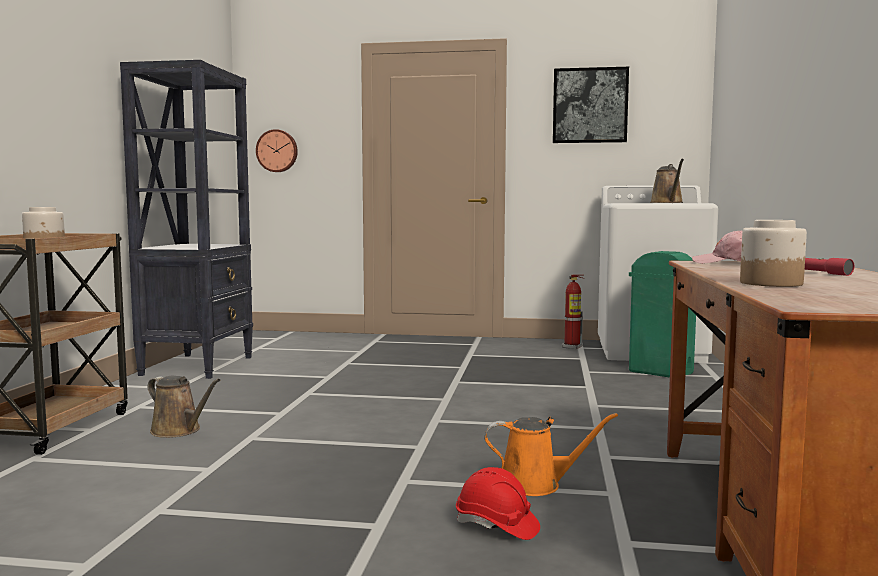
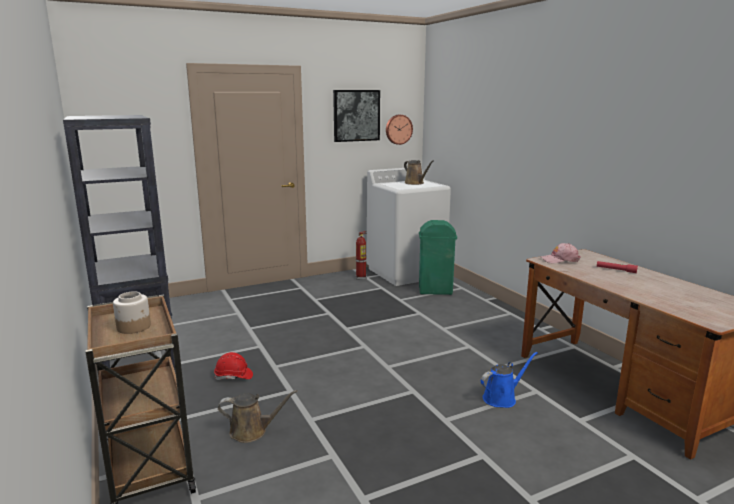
camera: 35 degrees left, 10 degrees up
(277, 151) = (115, 155): wall clock -> wall clock (398, 129)
(496, 526) = (526, 432): red hard hat -> red hard hat (234, 376)
(536, 484) = (502, 398): orange watering can -> blue watering can
(770, 283) = (643, 293): jar -> none

